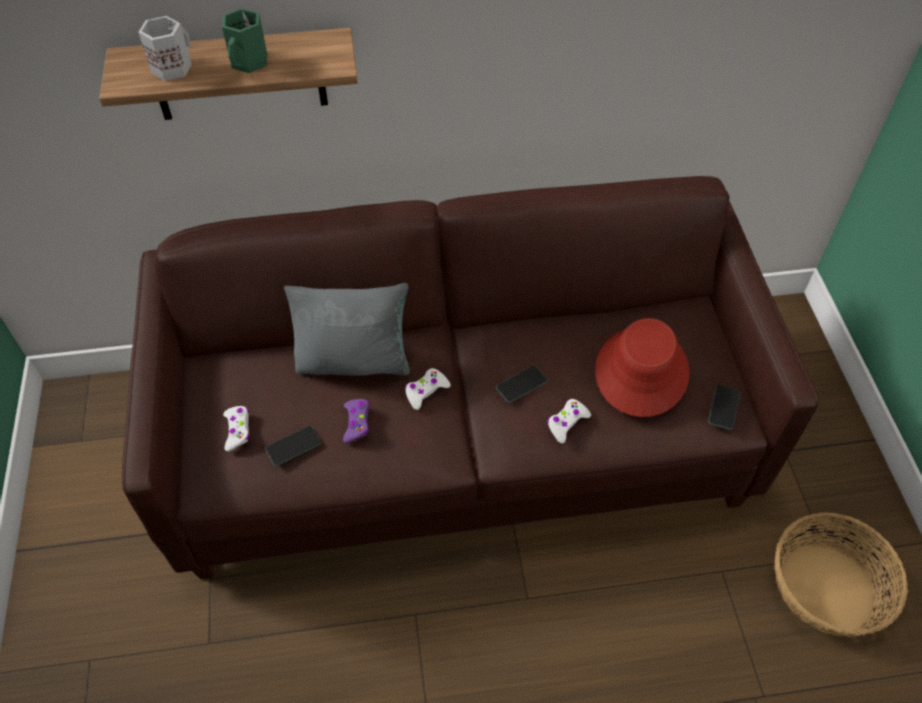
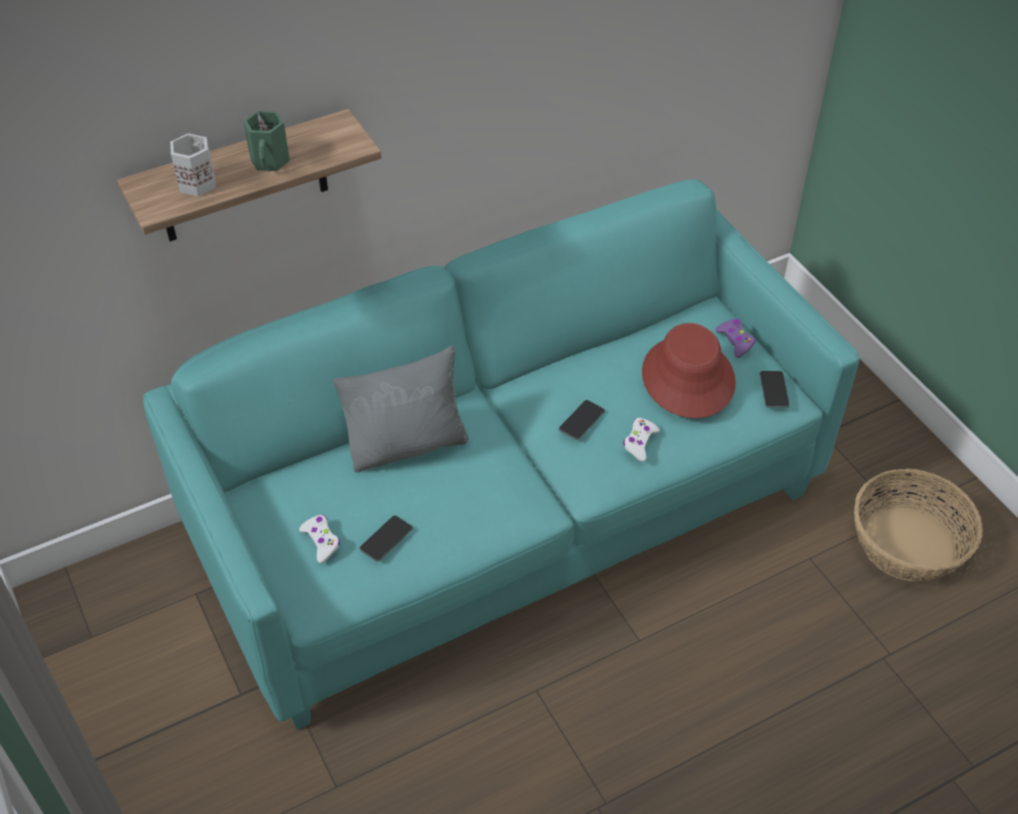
camera: 20 degrees left, 5 degrees down
(356, 423) = (439, 500): purple game controller -> purple game controller (735, 341)
(426, 391) = (491, 453): white game controller -> none
(461, 439) = (508, 513): brown sofa -> turquoise sofa

